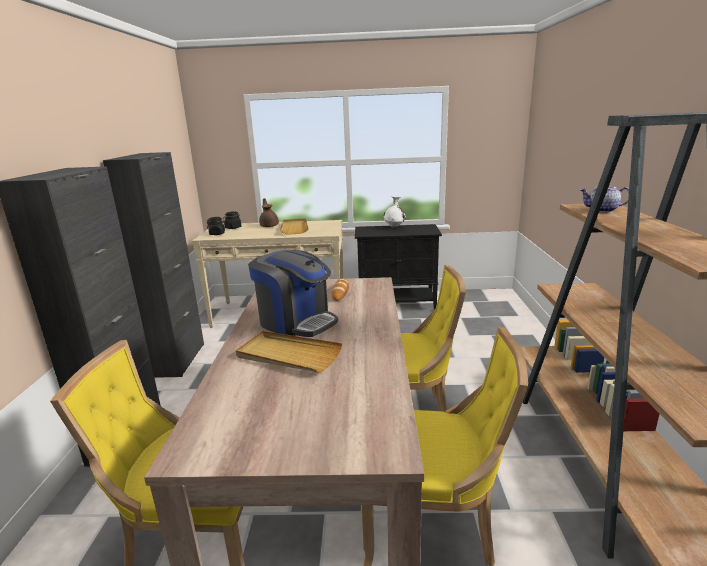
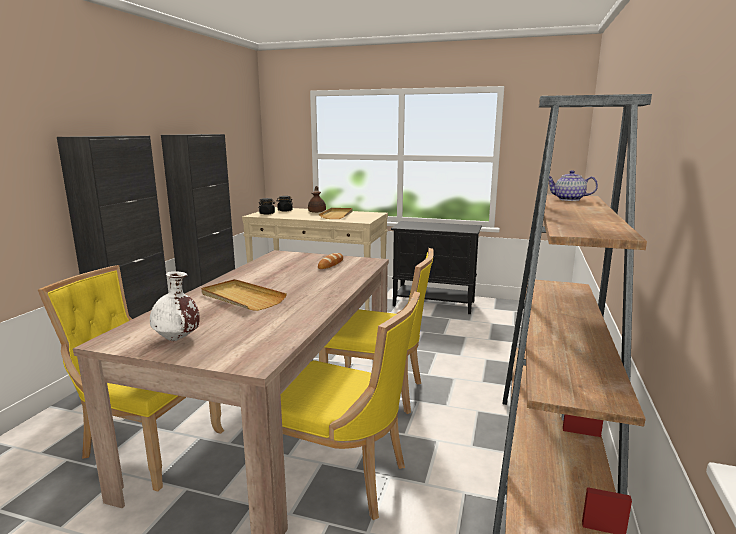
camera: 15 degrees right, 5 degrees down
(296, 322) = (271, 279): coffee machine -> none
(394, 227) = (437, 224): white vase -> white vase (178, 339)

